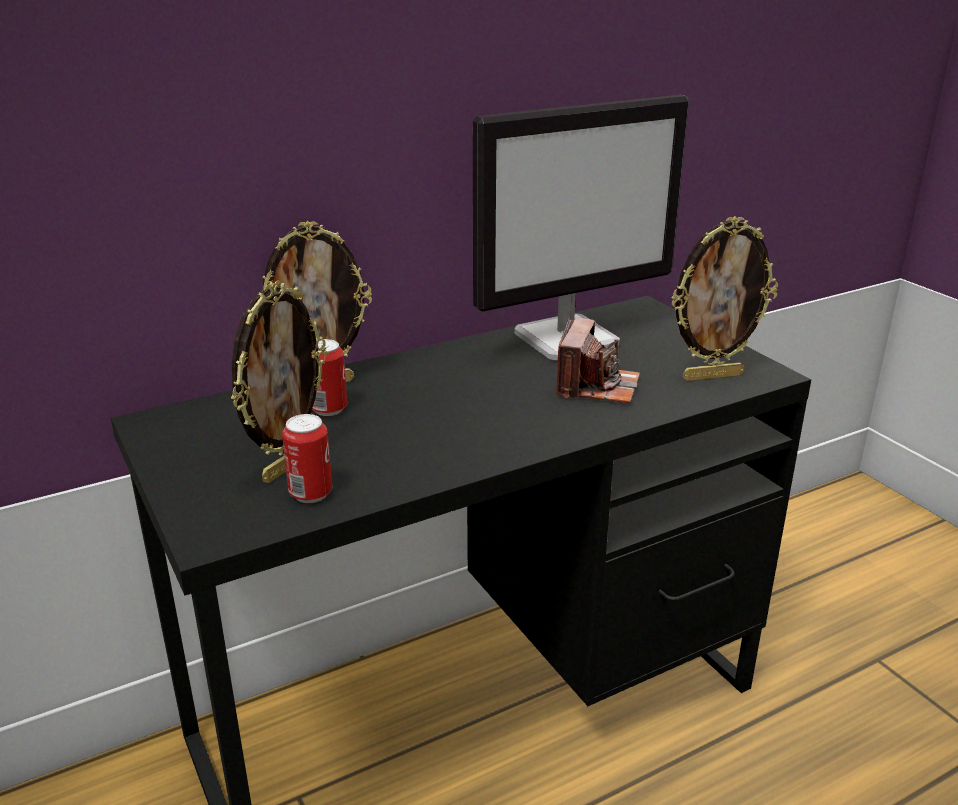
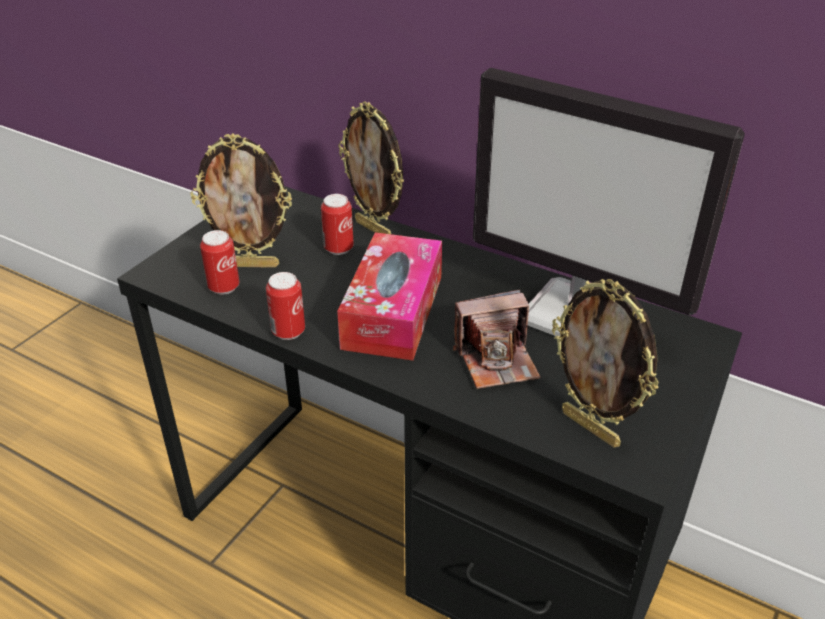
camera: 60 degrees right, 10 degrees up
(444, 473) = (288, 331): none -> can
(474, 410) = (393, 311): none -> tissue box

